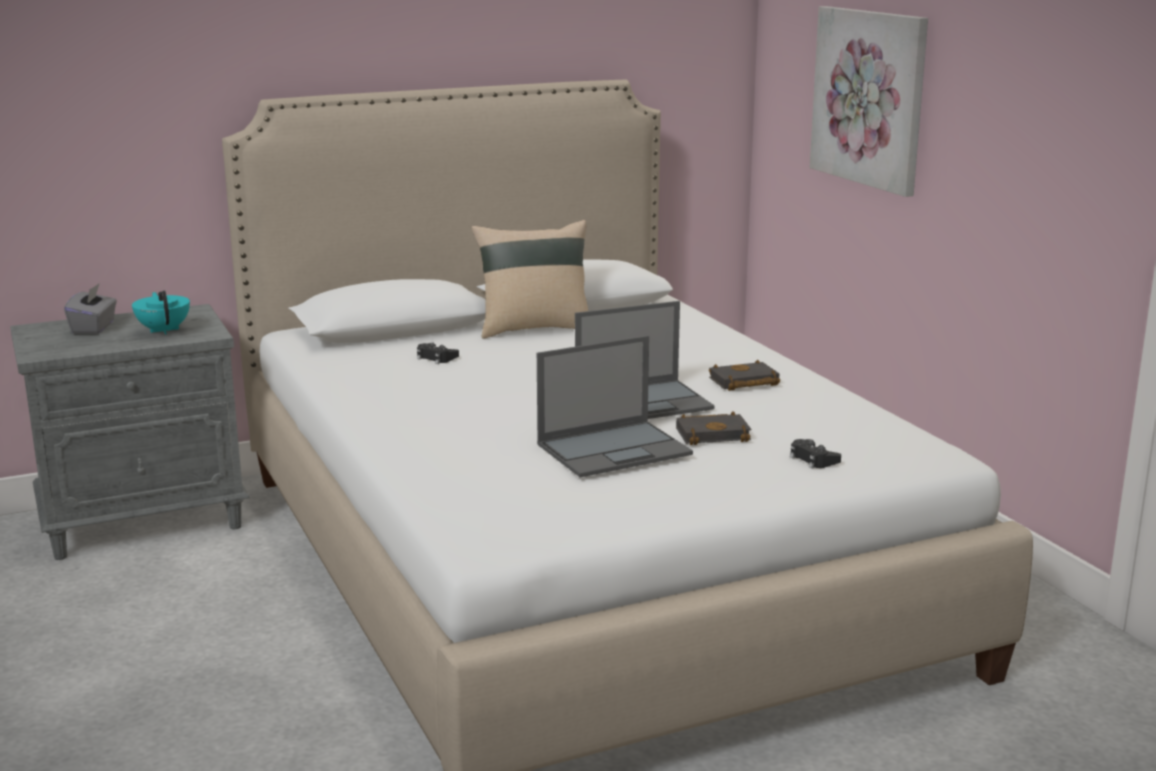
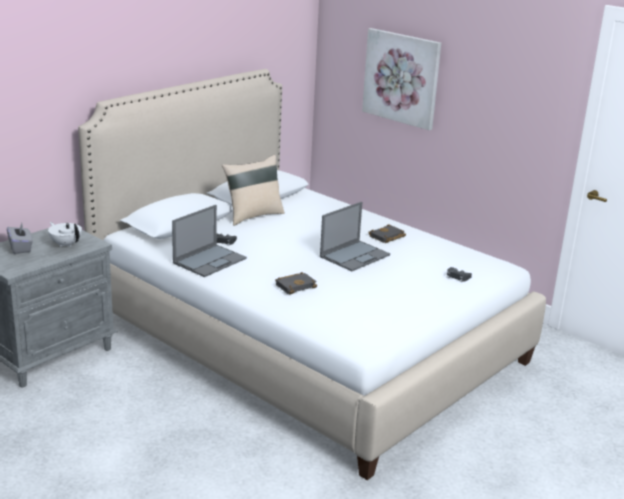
camera: 25 degrees left, 5 degrees up
(164, 330) = (66, 244): turquoise teapot -> white teapot
(615, 449) = (371, 285): laptop -> laptop (210, 260)
(714, 434) = (402, 269): black book -> black book (296, 285)

